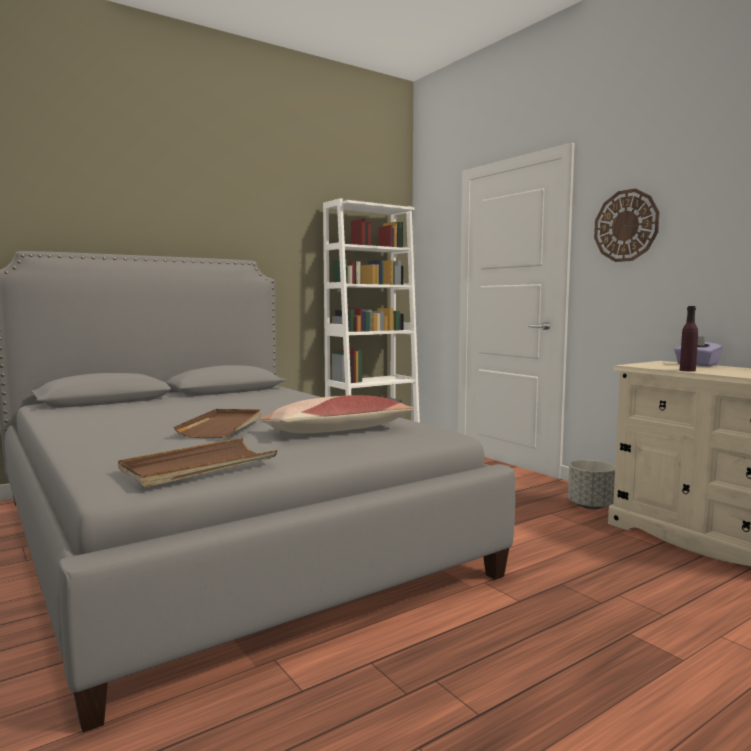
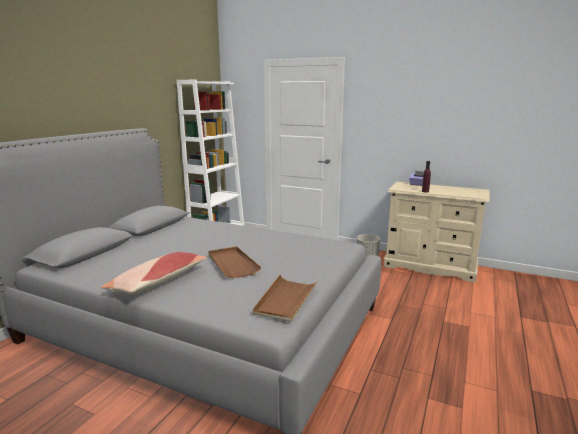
camera: 30 degrees left, 10 degrees up
(336, 431) = (294, 253): pillow -> pillow (158, 282)
(626, 226) = (377, 109): wall clock -> none

